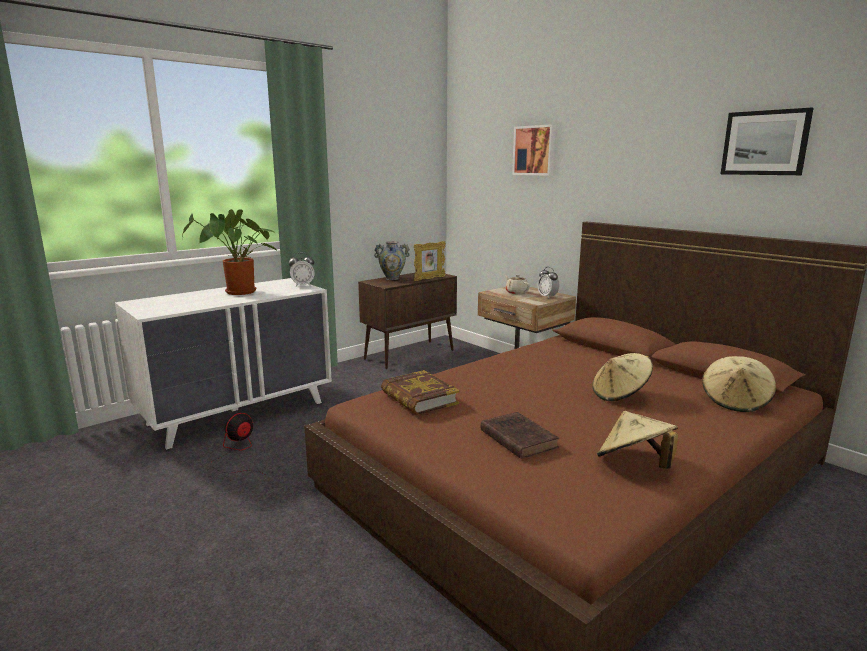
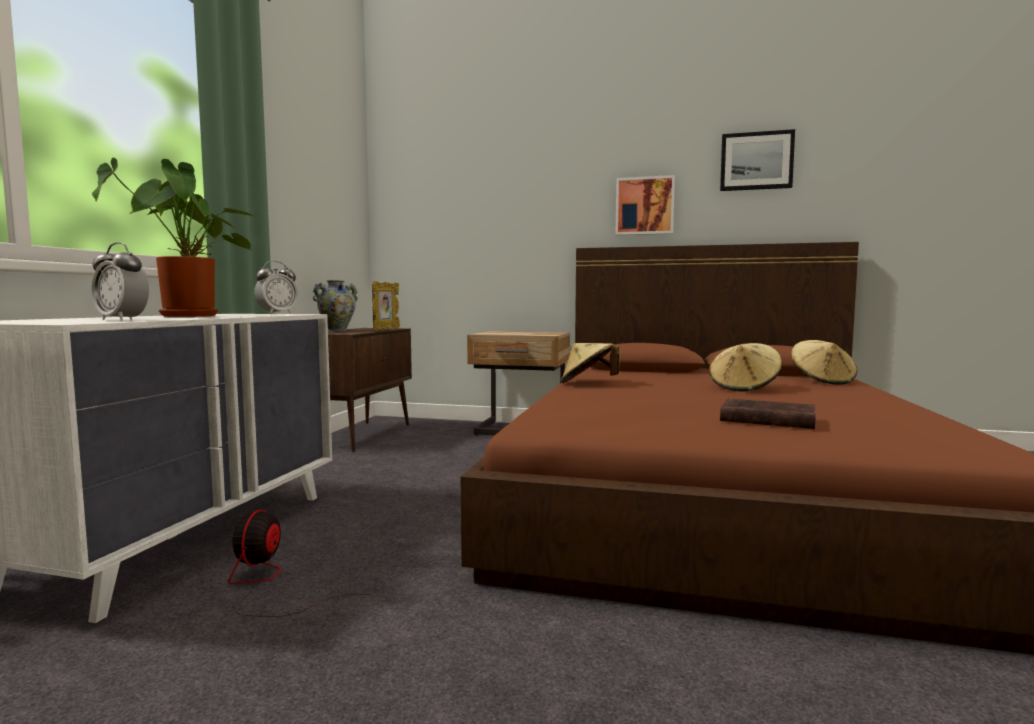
camera: 35 degrees left, 10 degrees down
(419, 398) = (593, 411): book -> none
(516, 292) = (508, 333): beige teapot -> none
(535, 150) = (502, 177): picture -> picture (644, 206)
(547, 297) = (547, 333): alarm clock -> alarm clock (122, 320)
(634, 464) = (890, 416): beige hat -> beige hat (588, 383)

